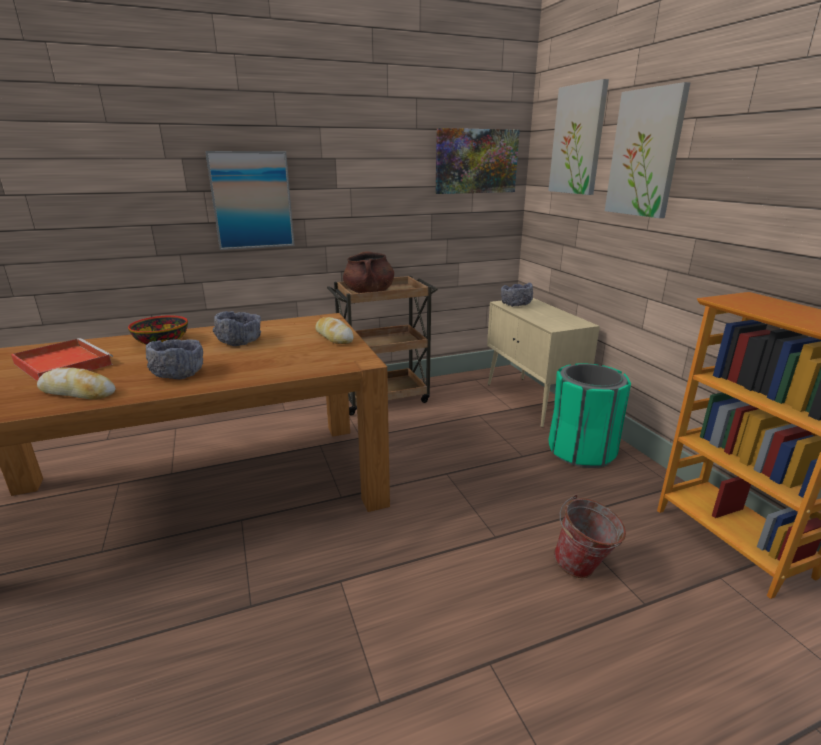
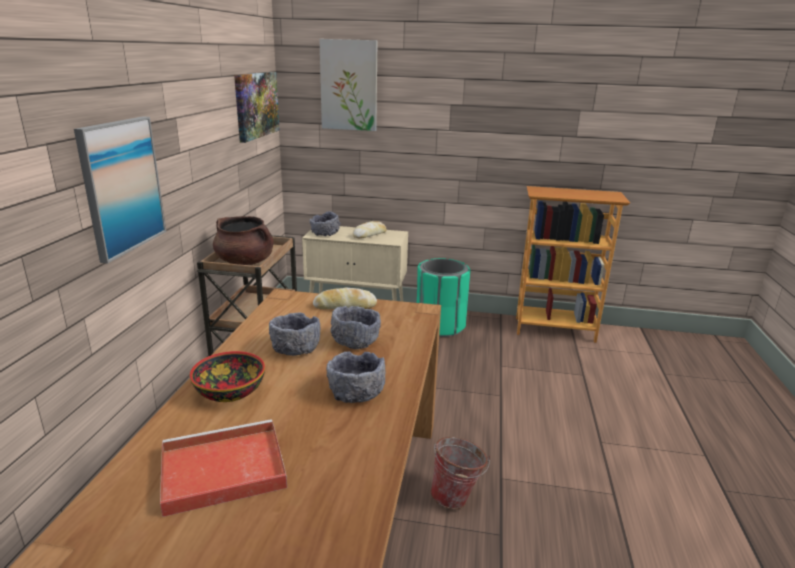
camera: 60 degrees left, 0 degrees up
(78, 392) = (347, 459): bread -> bread (369, 234)
(269, 354) = (355, 341): none -> grey bowl
(583, 569) = (548, 379): bucket -> bucket (457, 497)
(645, 153) = (426, 100): picture -> none

